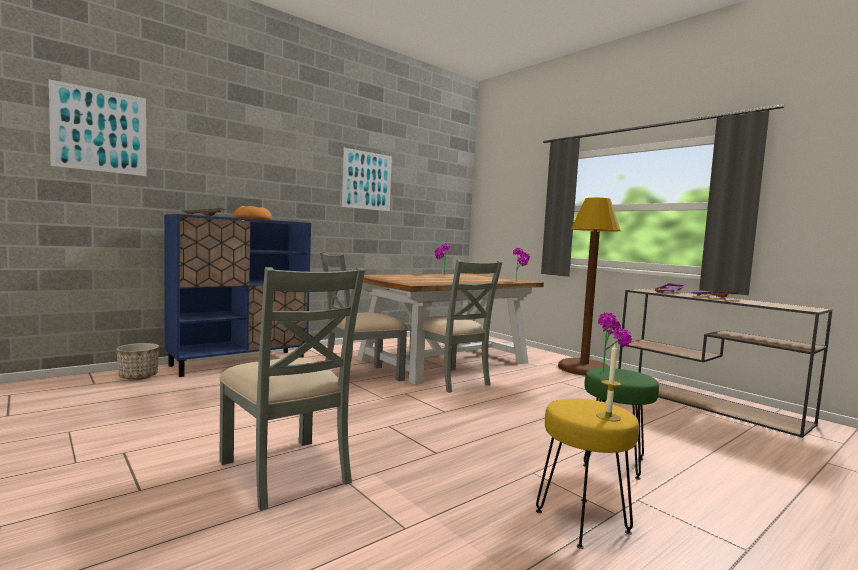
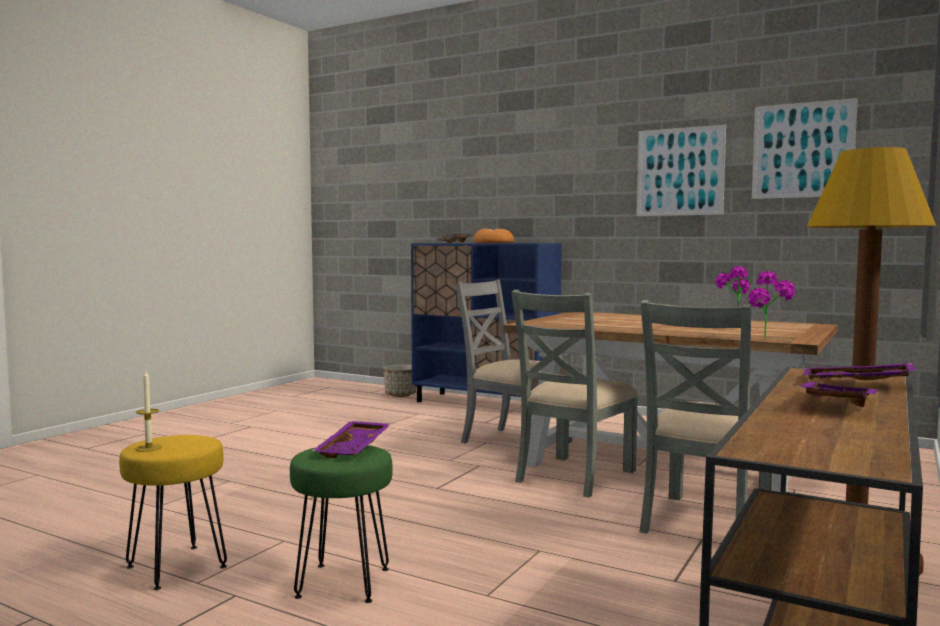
camera: 70 degrees right, 0 degrees up
(100, 130) = (400, 173): picture -> picture (802, 150)
(286, 471) = (240, 463): grey chair -> grey chair (704, 522)
(609, 371) = (355, 449): potted plant -> purple tray

